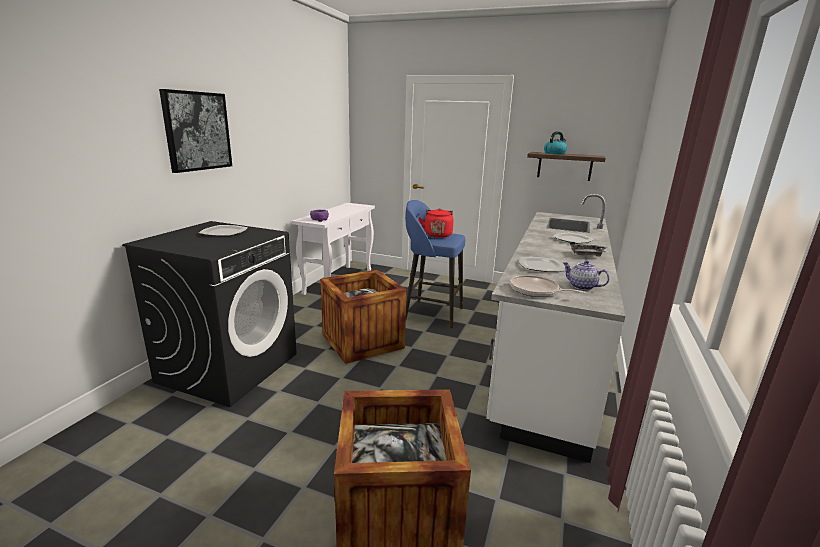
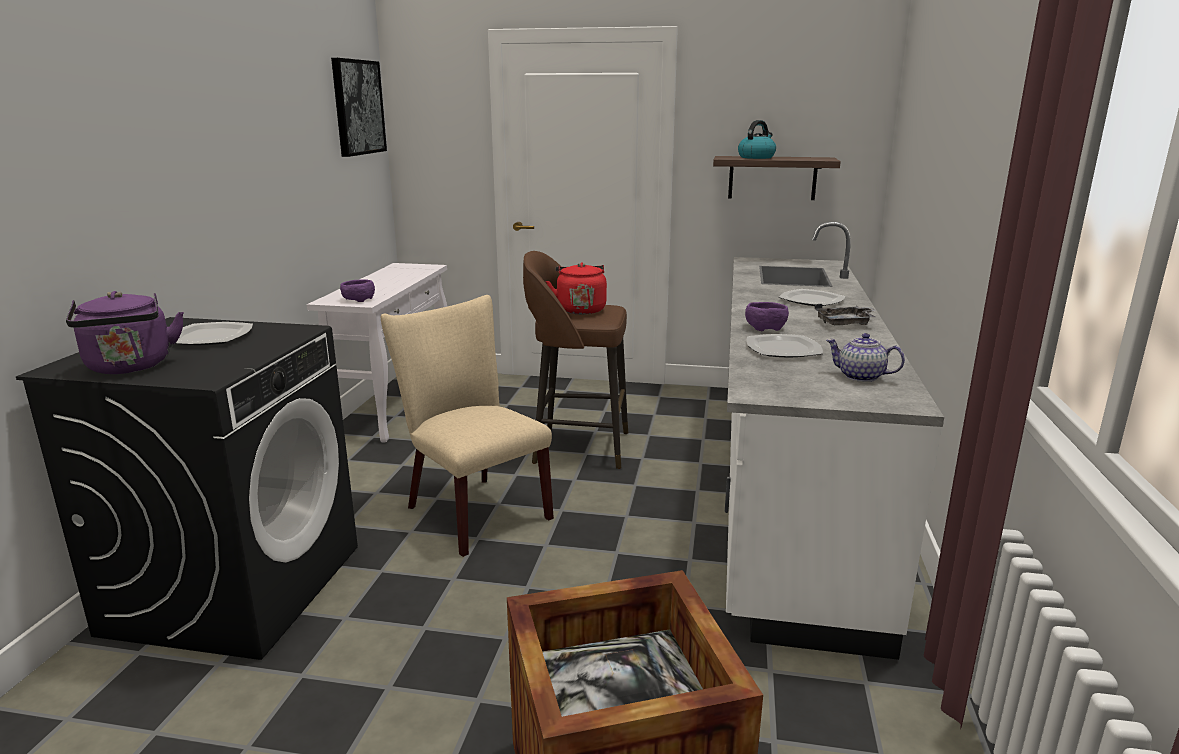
camera: 10 degrees left, 0 degrees up
(177, 244) = (130, 367): none -> purple kettle
(197, 131) = (132, 149): picture -> picture (358, 107)
(362, 341) = (471, 510): crate -> beige chair
(431, 313) = (578, 447): blue stool -> brown stool
(536, 252) = (764, 327): none -> purple bowl
(536, 291) = (795, 390): frying pan -> none

